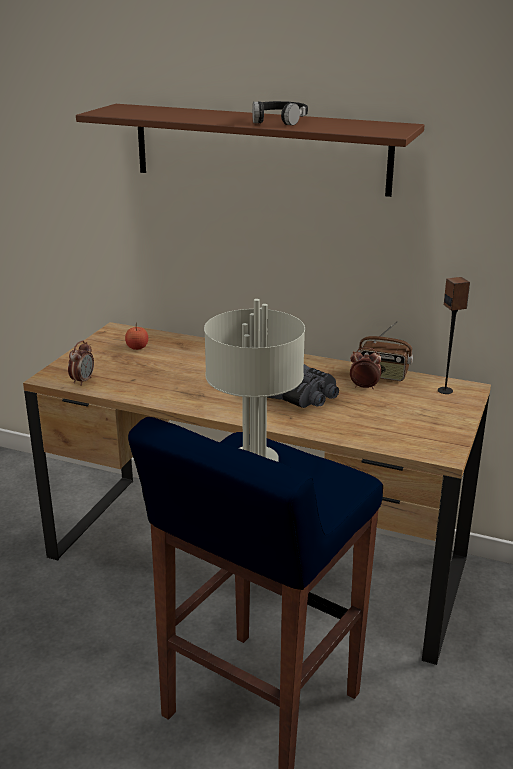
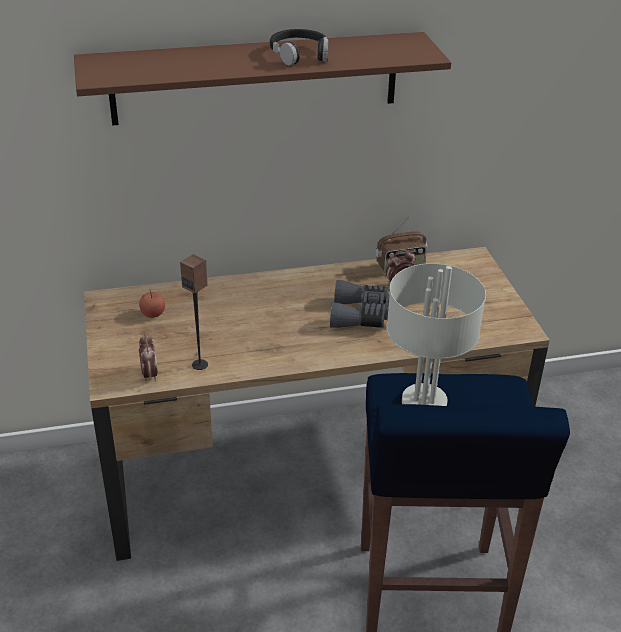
camera: 35 degrees left, 10 degrees up
(445, 390) = (461, 265): speaker -> speaker (200, 364)

